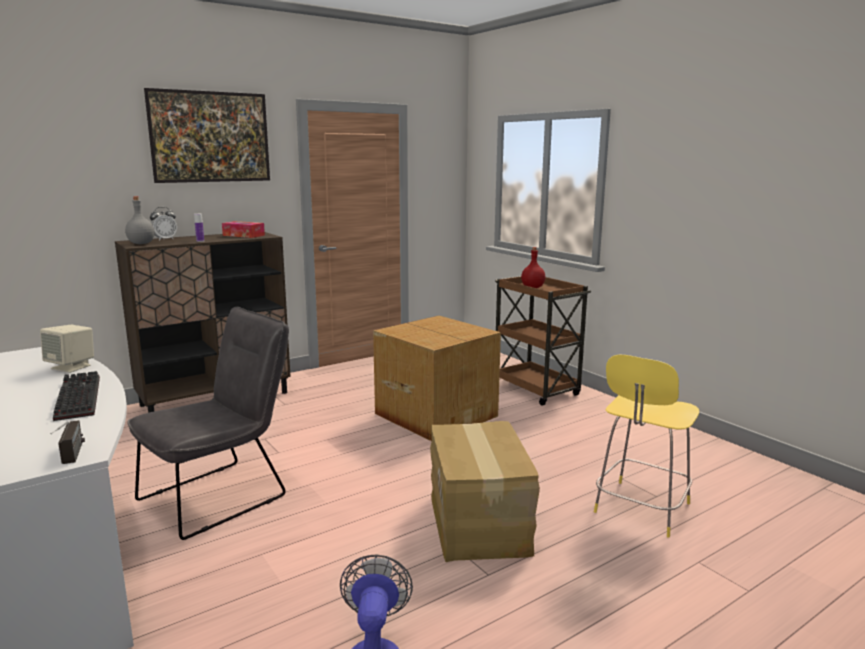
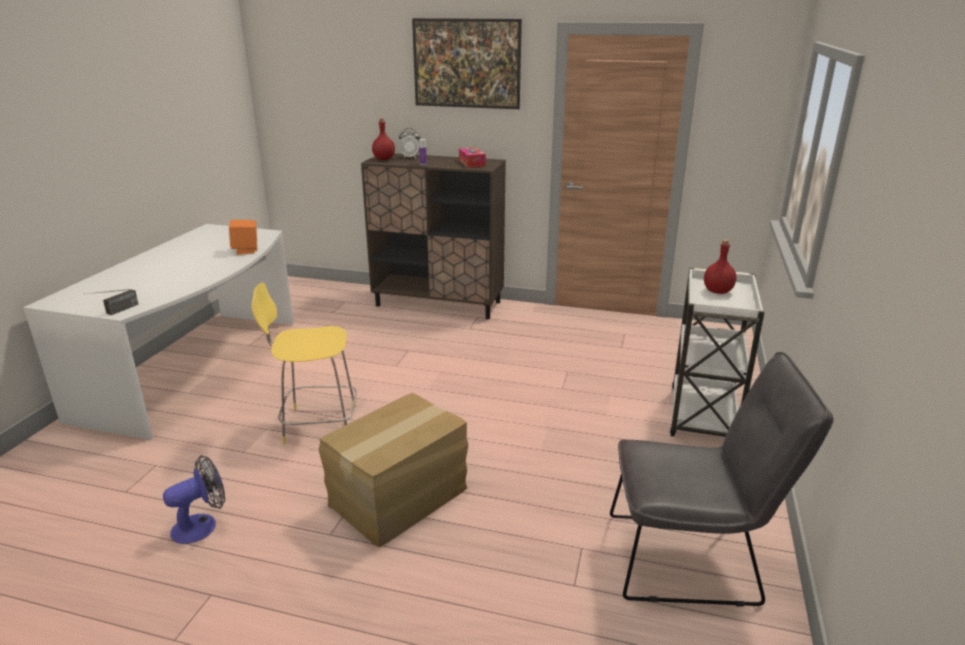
camera: 50 degrees right, 10 degrees up
(71, 367) = (246, 250): beige speaker -> orange speaker
(76, 397) = (199, 274): keyboard -> none
(140, 243) = (383, 159): grey bottle -> red bottle
(221, 494) = (318, 378): grey chair -> grey chair (693, 559)
(436, 414) = (556, 392): cardboard box -> none
(536, 390) = (703, 417): brown cart -> white cart
(640, 509) = (532, 583): yellow stool -> yellow stool (317, 424)

